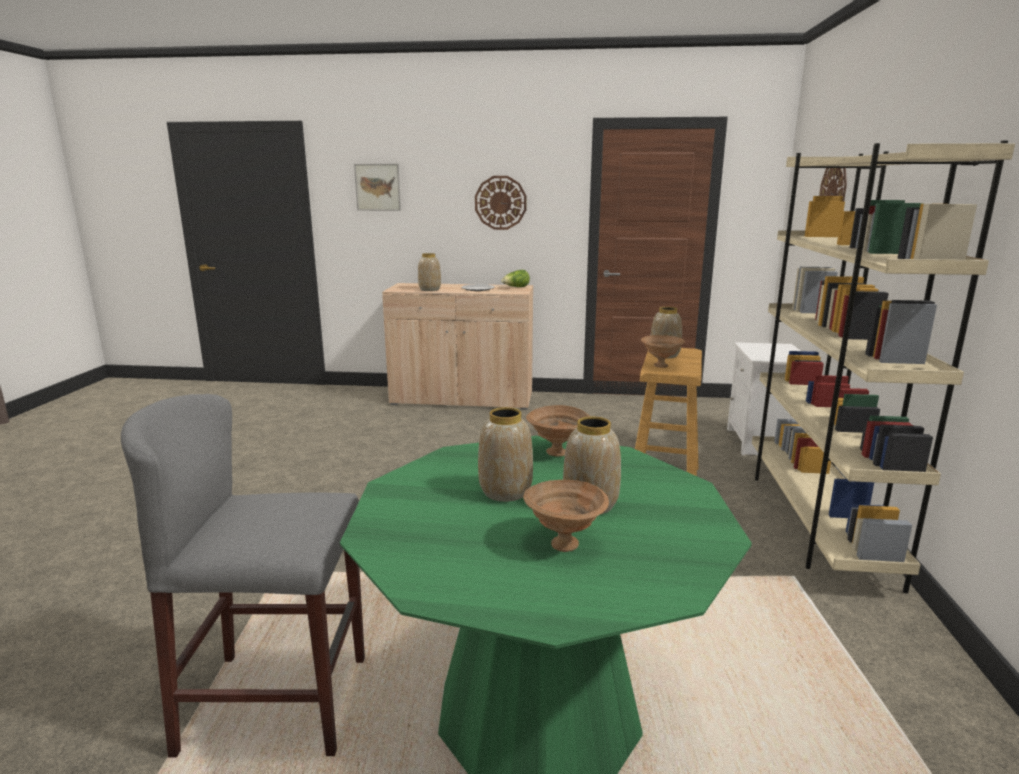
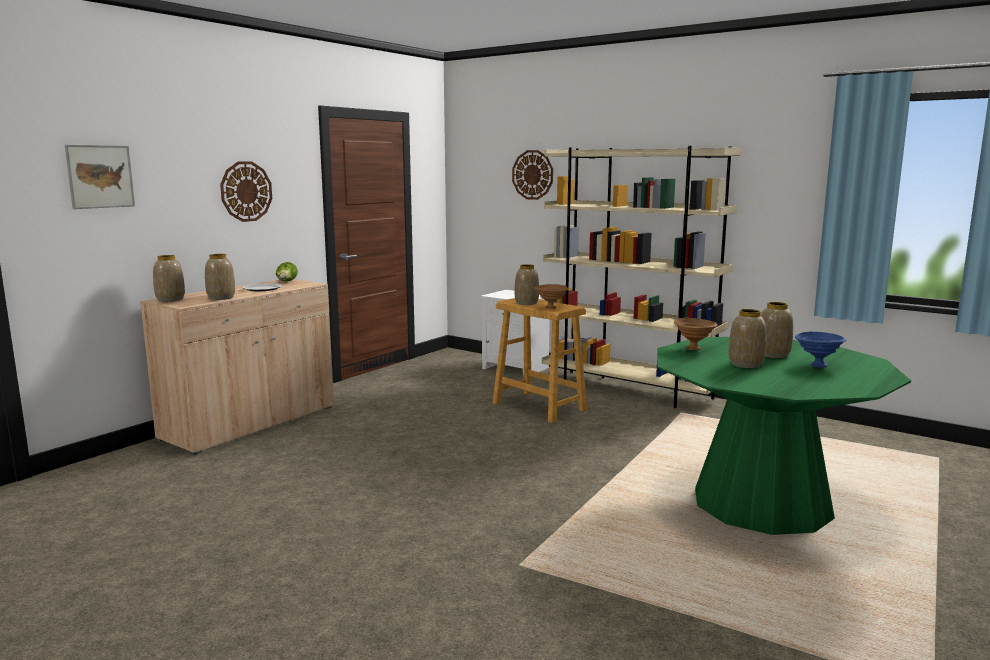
camera: 60 degrees left, 5 degrees down
(277, 703) = (714, 586): grey stool -> none
(408, 285) = (171, 300): none -> vase
(563, 543) = (817, 365): brown bowl -> blue bowl

